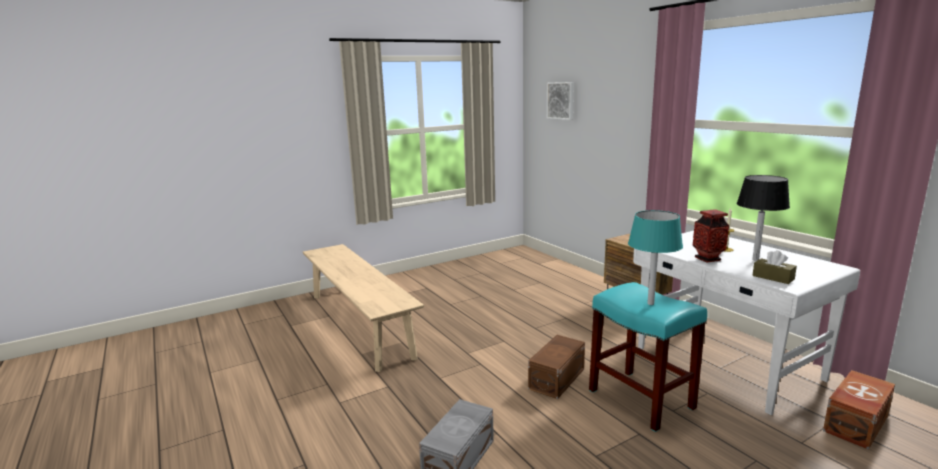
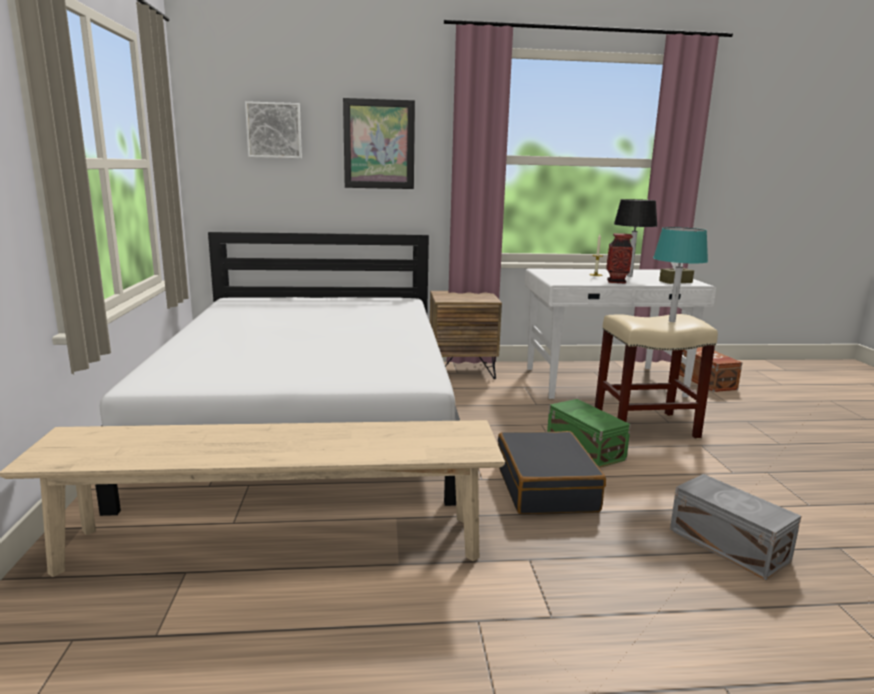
camera: 65 degrees left, 0 degrees up
(477, 375) = (546, 487): none -> black suitcase
(492, 289) = (311, 417): none -> white bed
(558, 378) = (585, 448): brown storage box -> green storage box
(614, 110) = (379, 144): none -> picture
(639, 399) = (644, 427): turquoise stool -> beige stool

